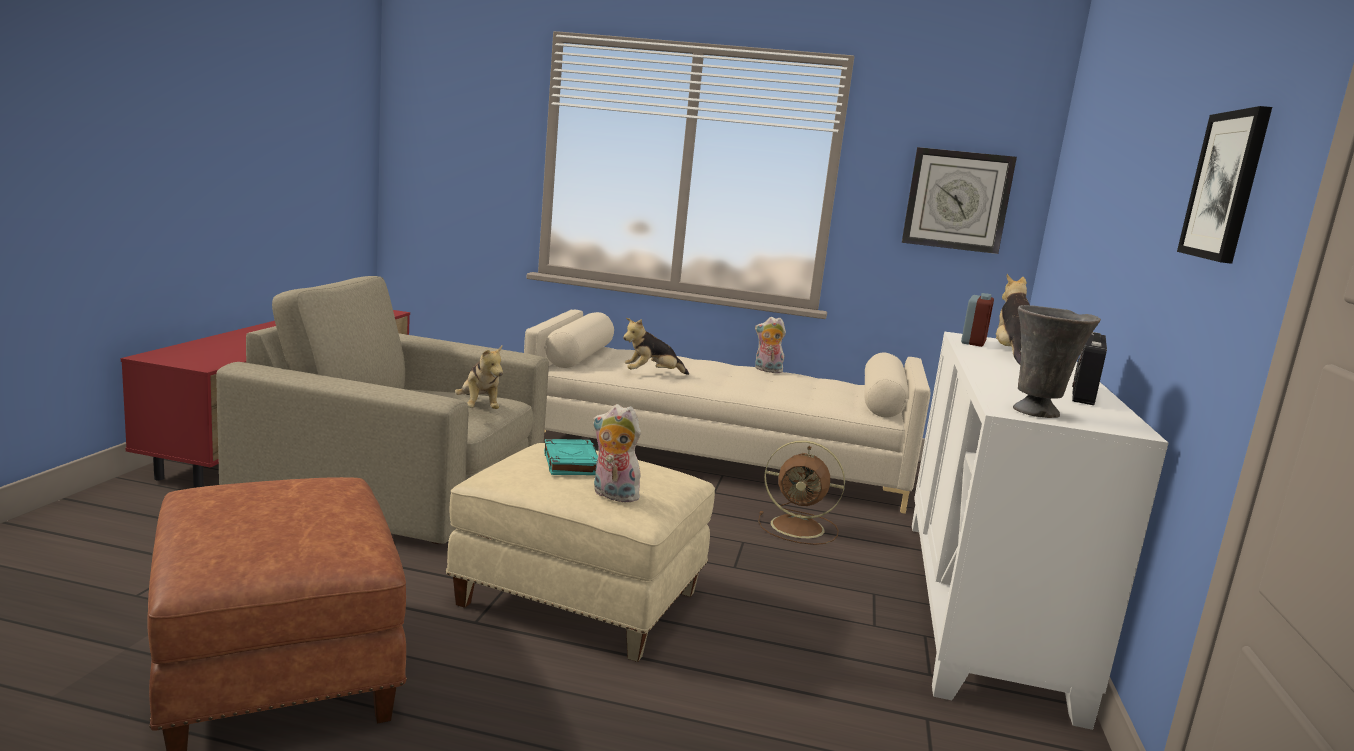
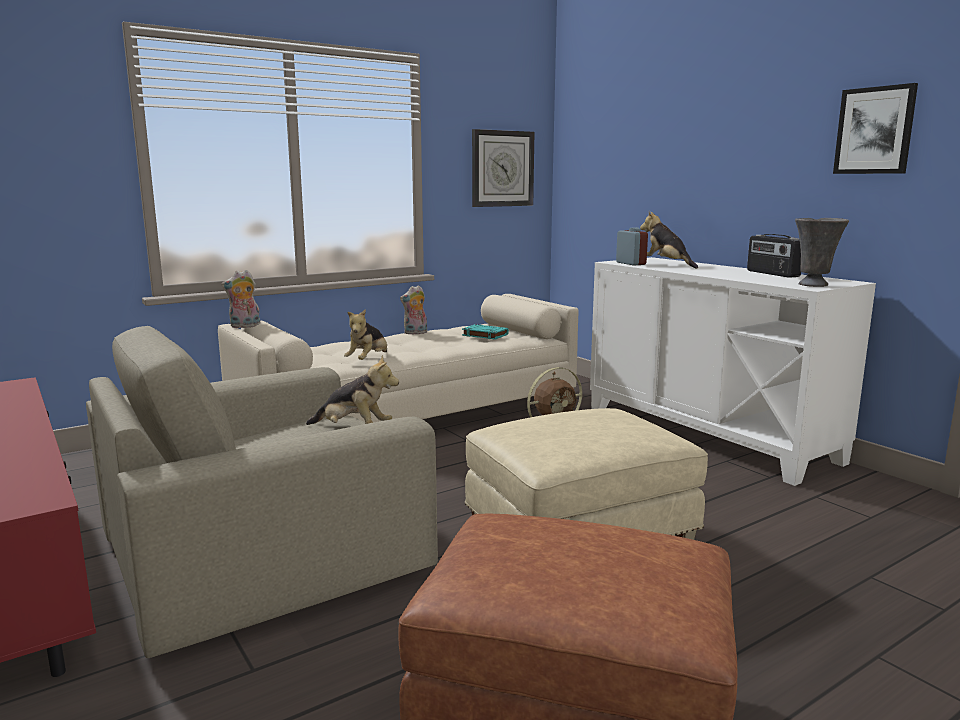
camera: 45 degrees left, 0 degrees up
(571, 462) = (565, 428): turquoise book -> turquoise book (484, 335)
(612, 495) = (641, 435): plush toy -> plush toy (244, 326)

